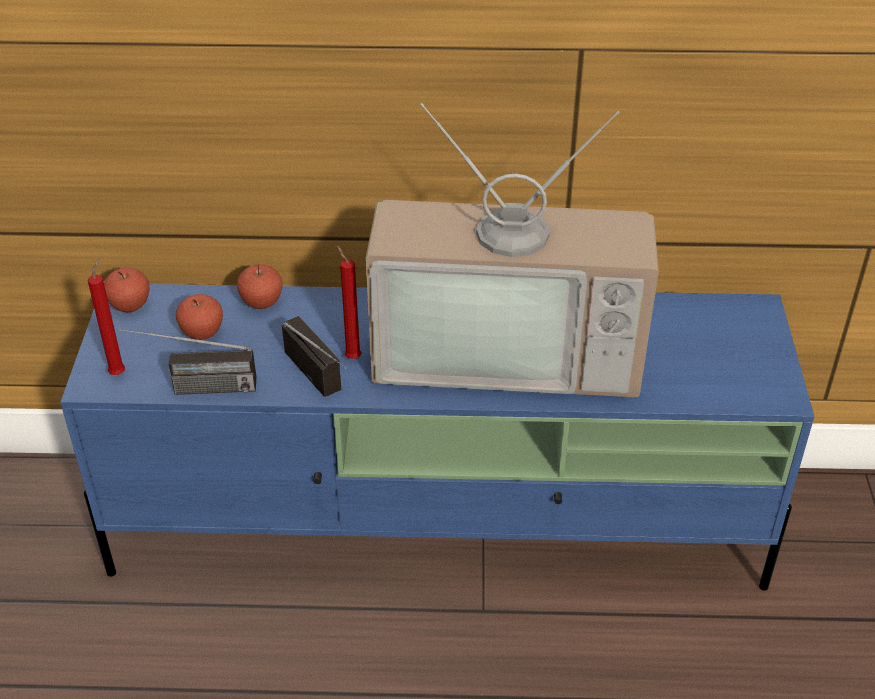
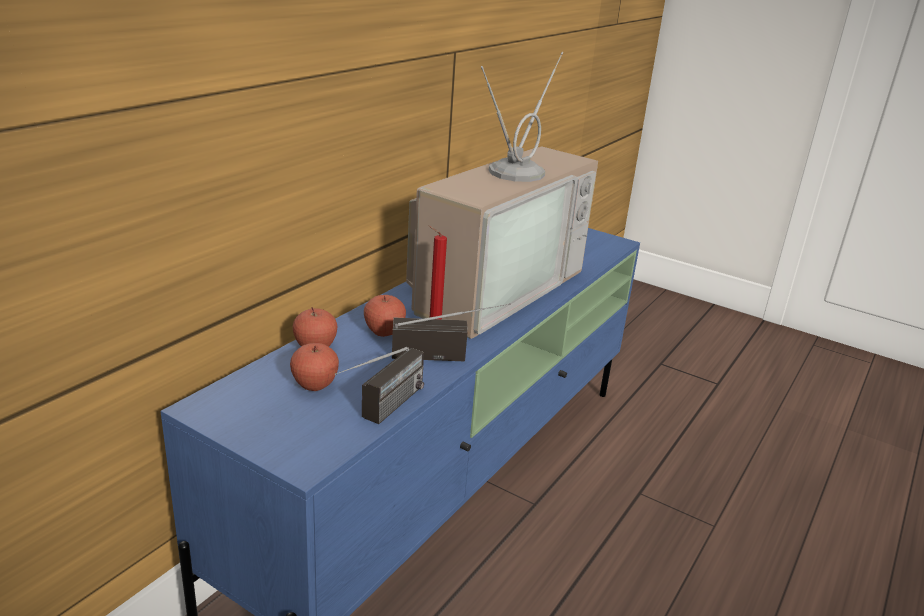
camera: 60 degrees left, 15 degrees down
(119, 372) = (309, 443): red candle -> none
(130, 306) = (220, 407): apple -> apple (384, 332)

